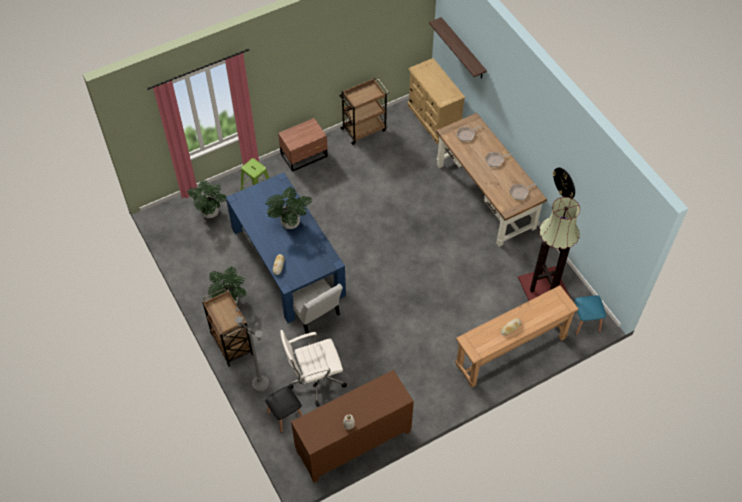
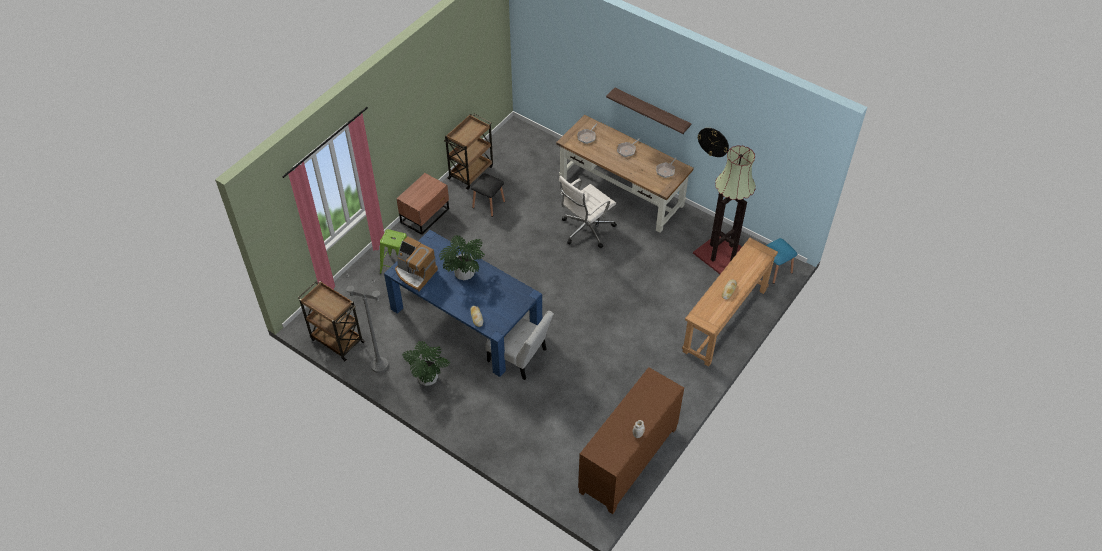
camera: 25 degrees left, 5 degrees down
(210, 212) = (359, 302): potted plant -> none
(231, 343) = (454, 417): brown cart -> brown cart (336, 340)
(250, 207) = (415, 273): none -> coffee machine
(260, 384) = (506, 444): grey floor lamp -> grey floor lamp (379, 365)
(285, 416) = (548, 464): black stool -> black stool (488, 204)
(314, 379) = (557, 418): white office chair -> white office chair (586, 230)
(433, 119) = (533, 141): beige dresser -> none
(463, 49) = (555, 54): shelf -> shelf (651, 111)

